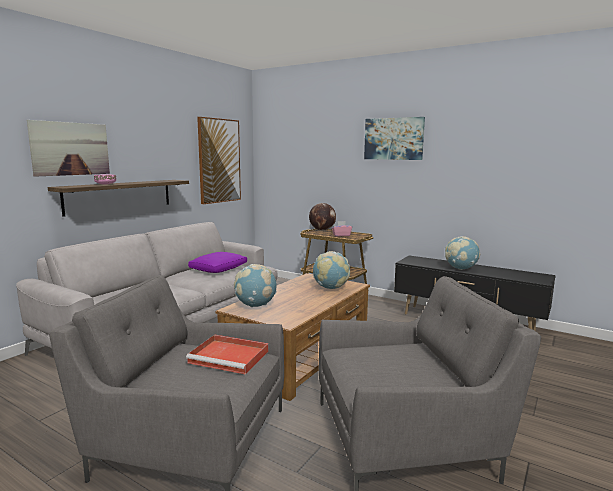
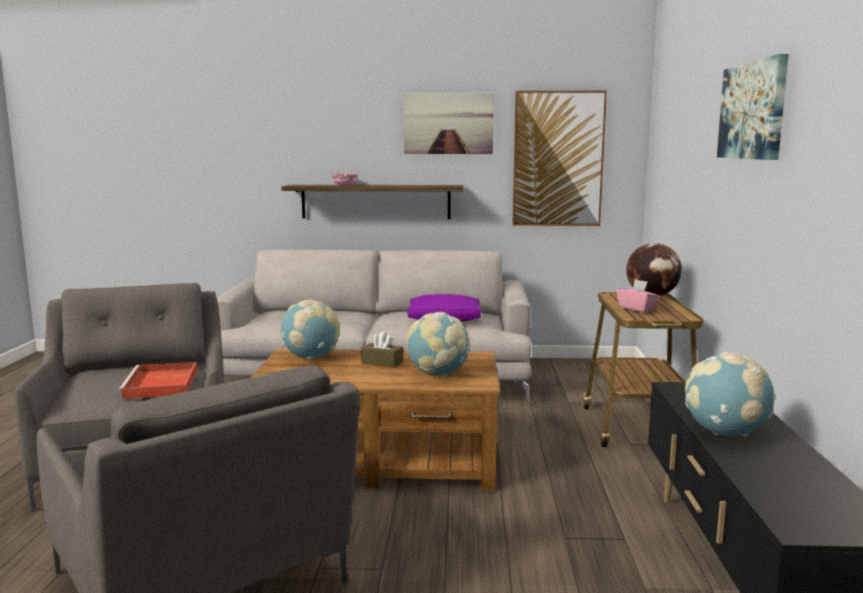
camera: 60 degrees right, 0 degrees up
(70, 149) = (317, 142): picture -> picture (448, 123)
(293, 293) = (382, 362): none -> brown tissue box

